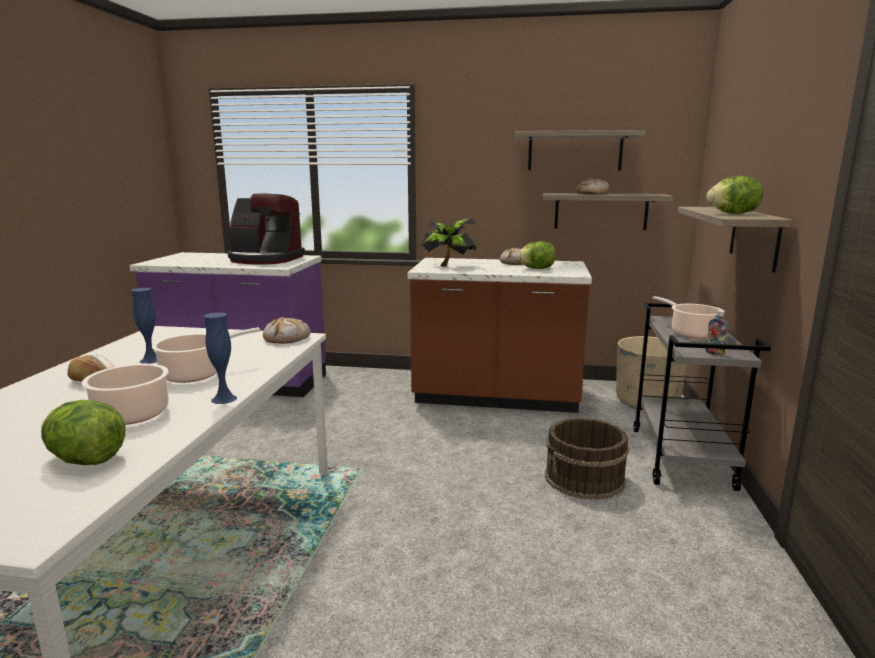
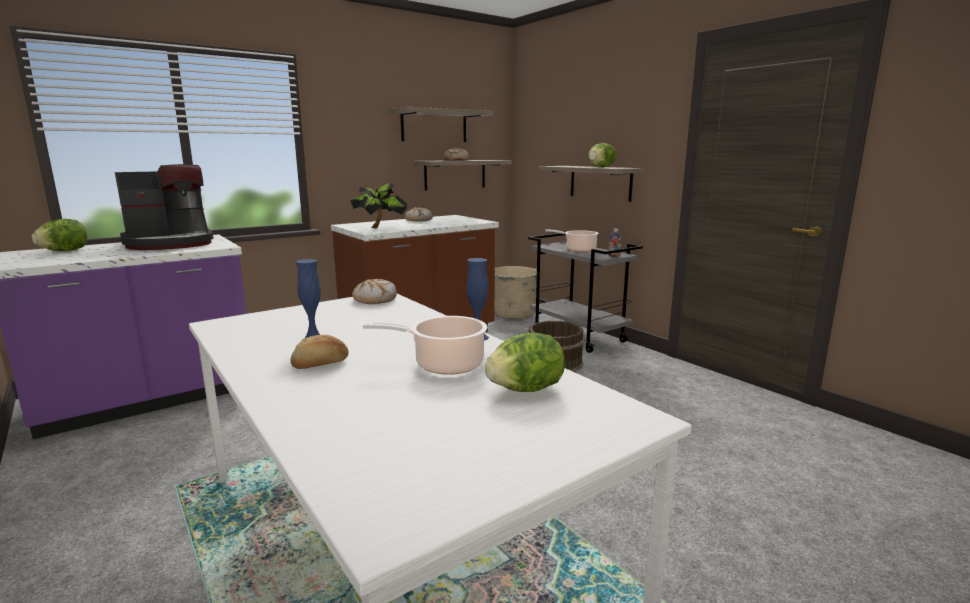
camera: 45 degrees left, 0 degrees up
(196, 374) = (395, 334): cooking pot -> none
(536, 269) = (448, 221): lettuce -> lettuce (65, 251)

